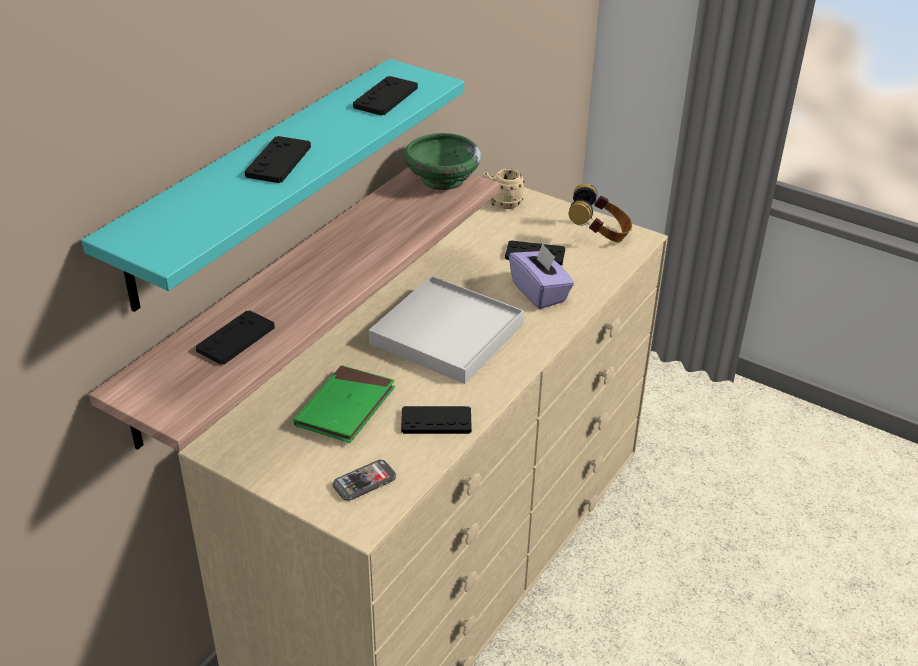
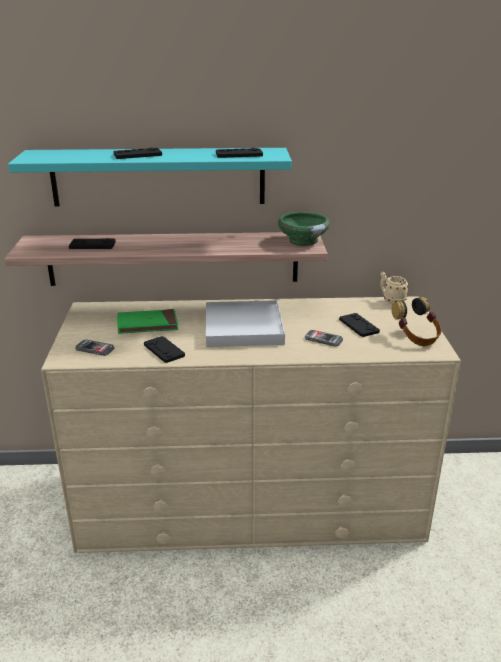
camera: 55 degrees right, 10 degrees down
(539, 292) = (323, 339): purple tissue box -> phone

